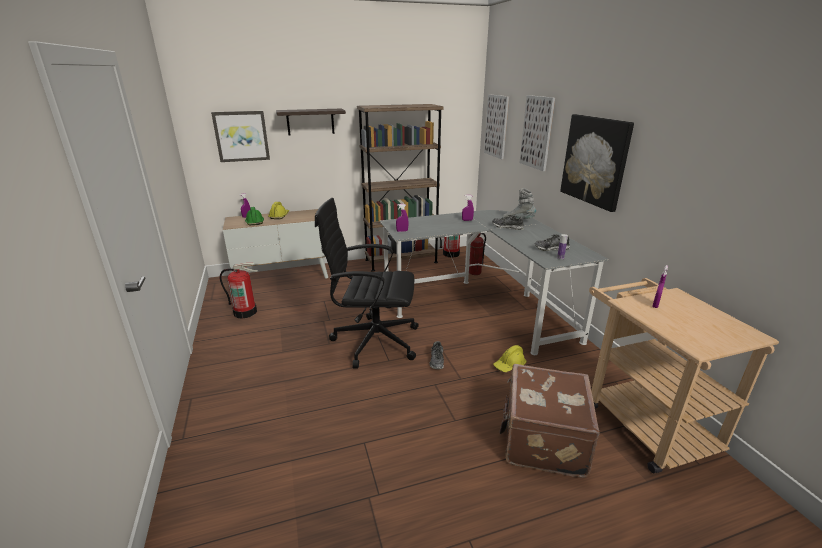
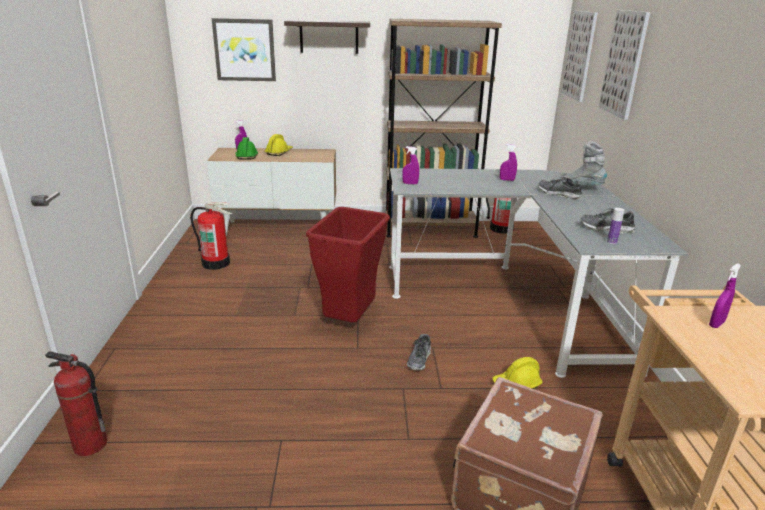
camera: 15 degrees right, 0 degrees up
(373, 341) = (349, 321): black office chair -> red trash can
(474, 272) = (523, 256): fire extinguisher -> fire extinguisher (89, 445)
(595, 161) = (689, 105): picture -> none

